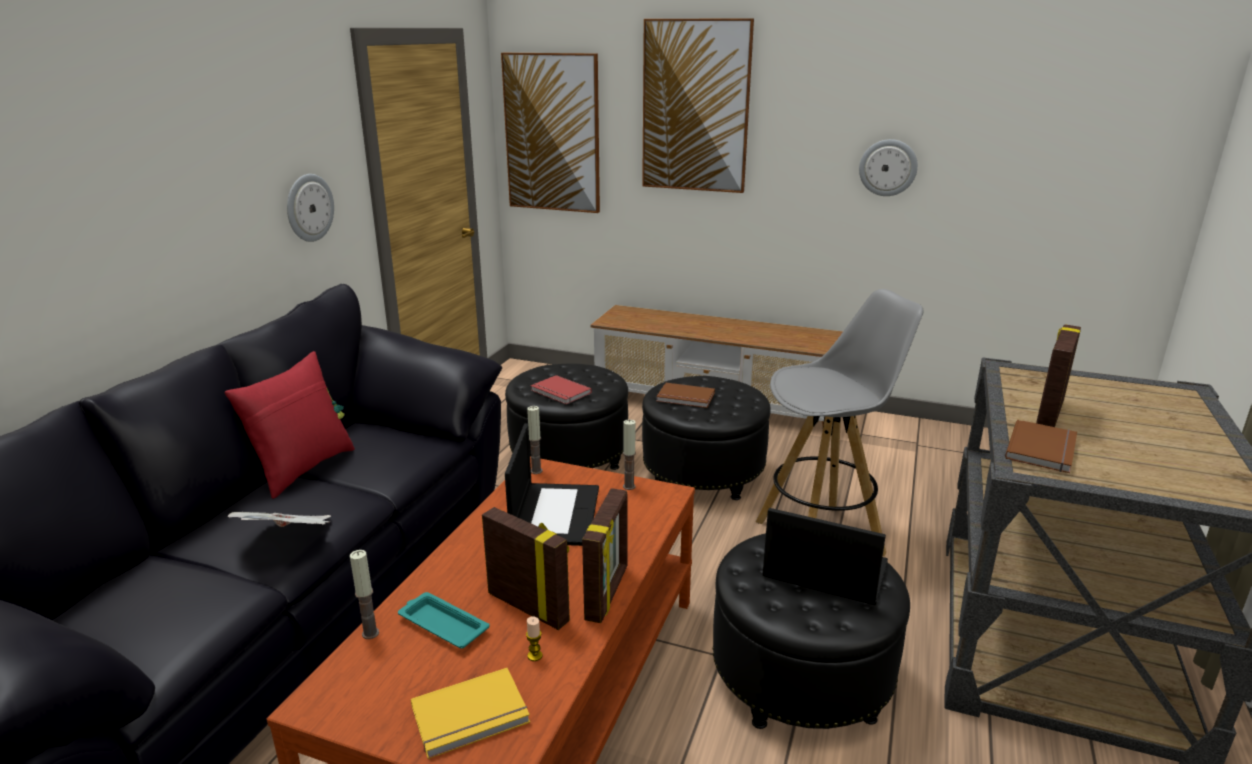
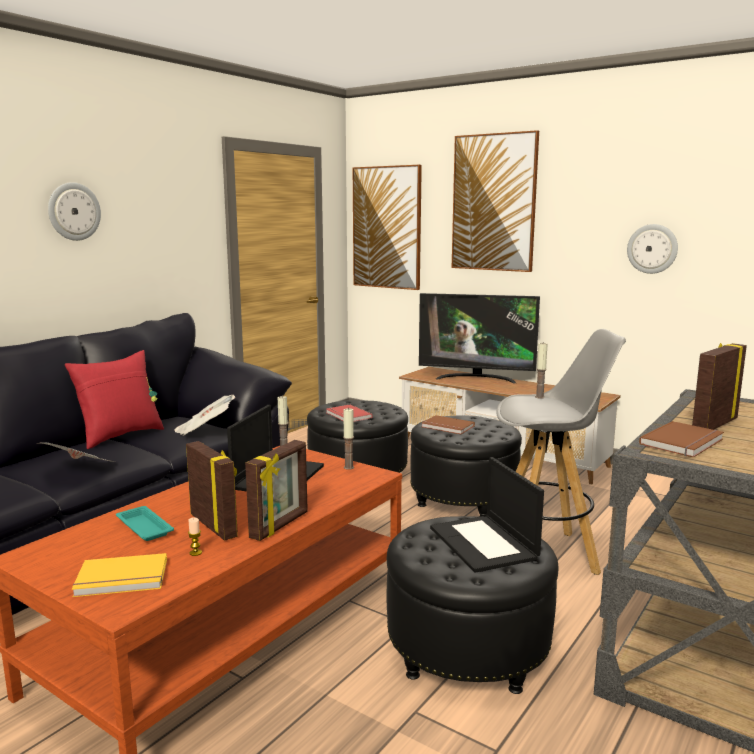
camera: 15 degrees right, 10 degrees down
(309, 207) = (172, 258): wall clock -> wall clock (73, 211)
(370, 633) = (91, 525): candle -> candle (539, 397)
(410, 445) = (204, 430): none -> newspaper
(681, 319) = (476, 378): none -> television
(823, 570) = (484, 543): laptop -> laptop turned 150 degrees counterclockwise

